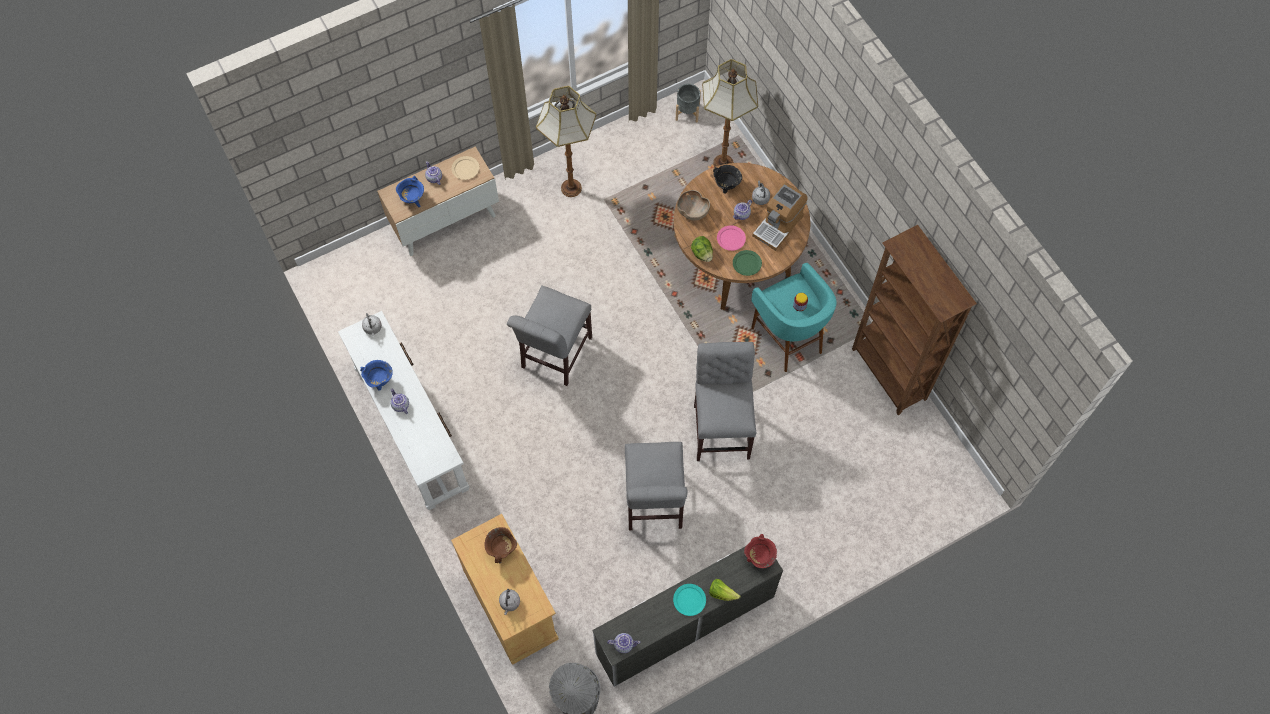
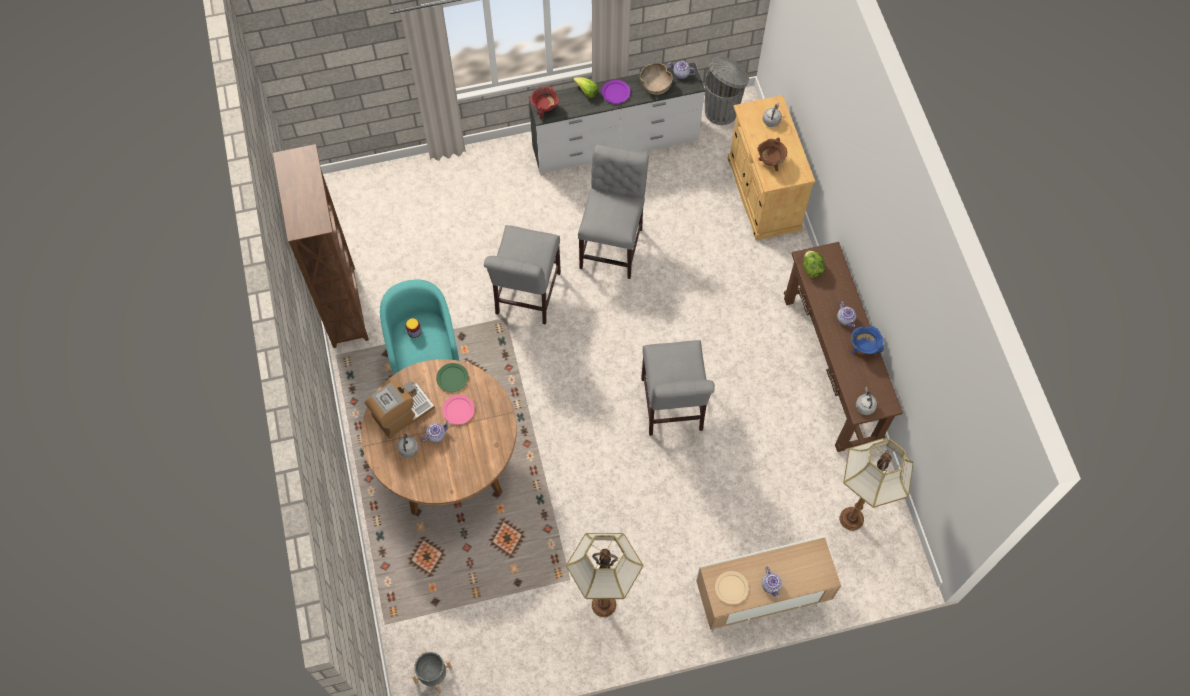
camera: 165 degrees left, 0 degrees up
(412, 200) = (800, 562): blue cooking pot -> none
(412, 430) = (830, 368): white console table -> brown console table
(554, 355) = (672, 408): grey chair -> grey chair turned 135 degrees clockwise
(689, 600) = (615, 92): turquoise plate -> purple plate
(692, 211) = (488, 453): brown bowl -> brown bowl (656, 85)
(702, 254) = (495, 401): lettuce -> lettuce (812, 268)
(722, 163) = (418, 590): floor lamp -> floor lamp (852, 519)
(726, 186) = (440, 474): black cooking pot -> none

